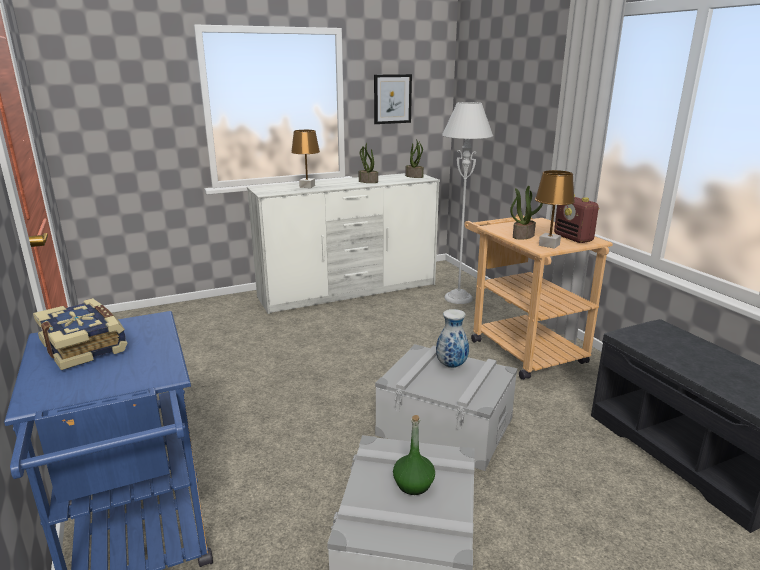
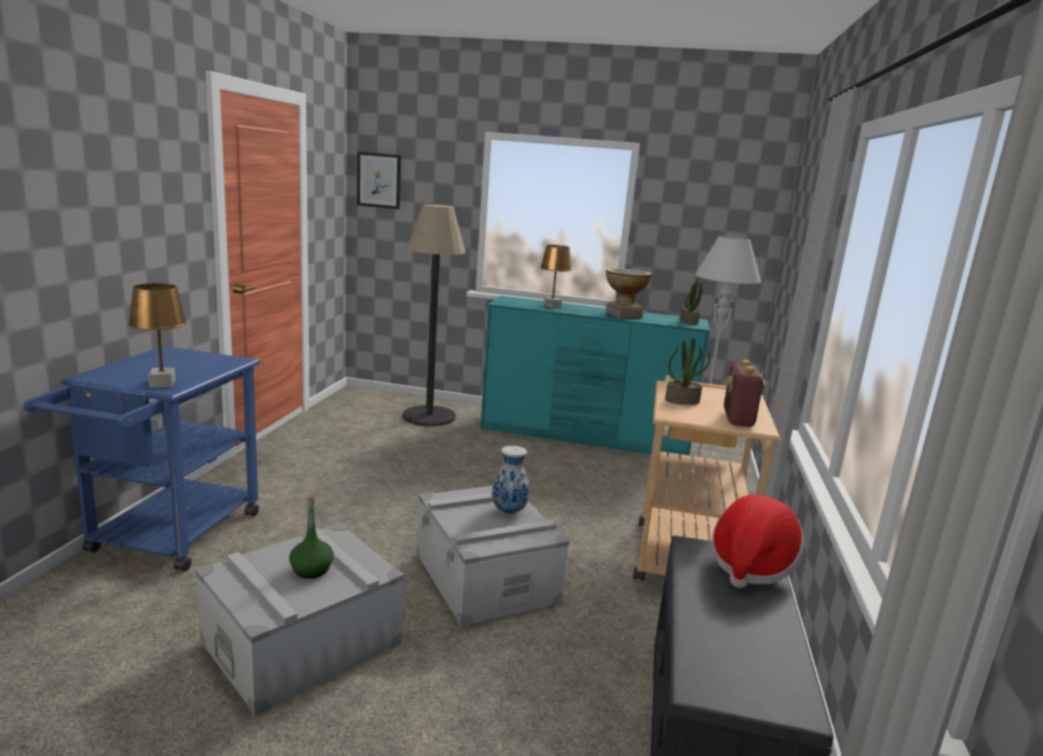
camera: 35 degrees right, 5 degrees down
(85, 345) = (171, 360): book -> none
(209, 319) = (429, 416): none -> floor lamp
(349, 291) = (585, 436): white dresser -> turquoise dresser
(368, 181) = (623, 315): potted plant -> vase
(392, 99) = (694, 228): picture -> picture (379, 180)
(548, 245) = (687, 415): brown table lamp -> brown table lamp (162, 383)
(666, 332) = (751, 565): none -> hat

